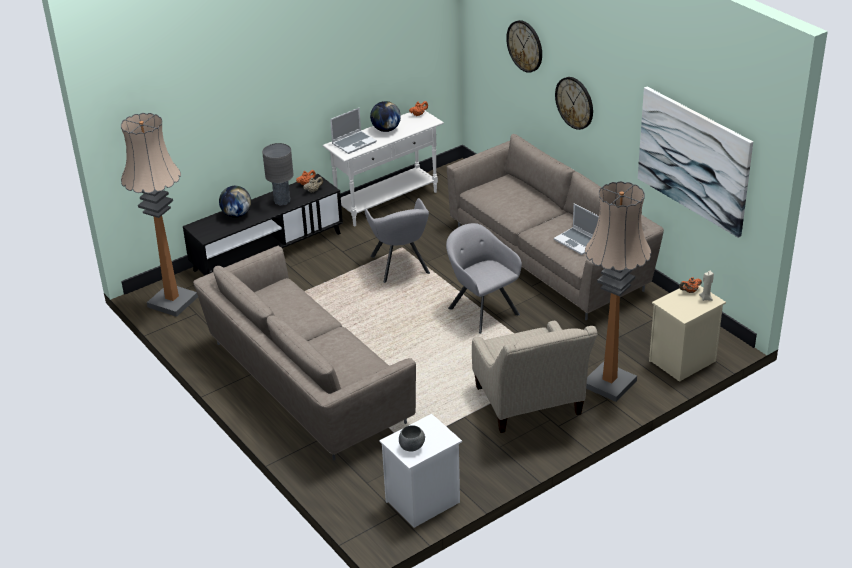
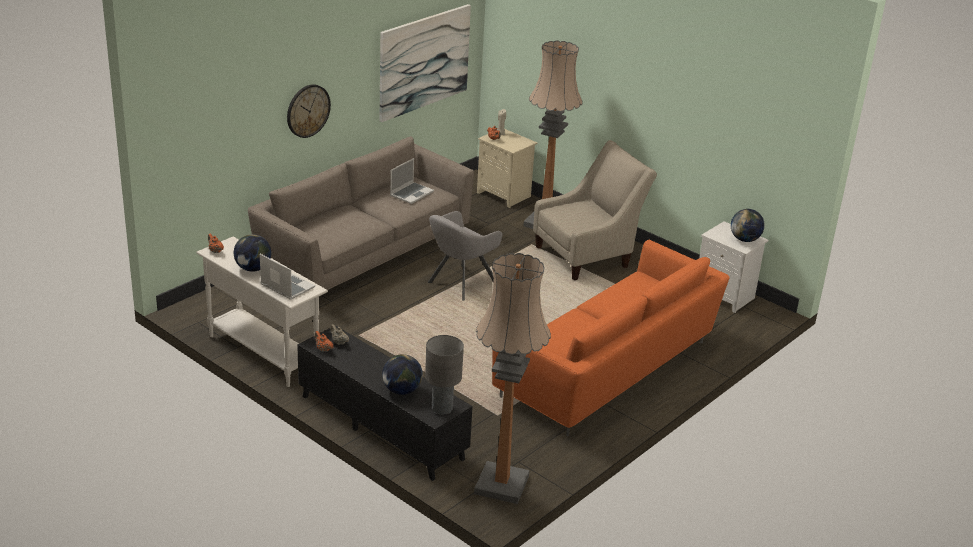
camera: 105 degrees left, 5 degrees down
(282, 201) = (366, 361): grey table lamp -> grey table lamp (442, 409)
(305, 384) = (608, 370): beige sofa -> orange sofa
(401, 266) = (395, 333): grey armchair -> none
(412, 447) = (745, 239): grey bowl -> globe
(525, 46) = (243, 101): wall clock -> none

